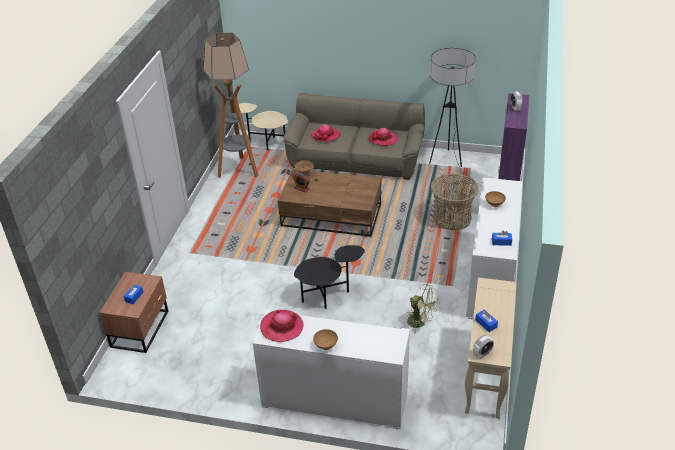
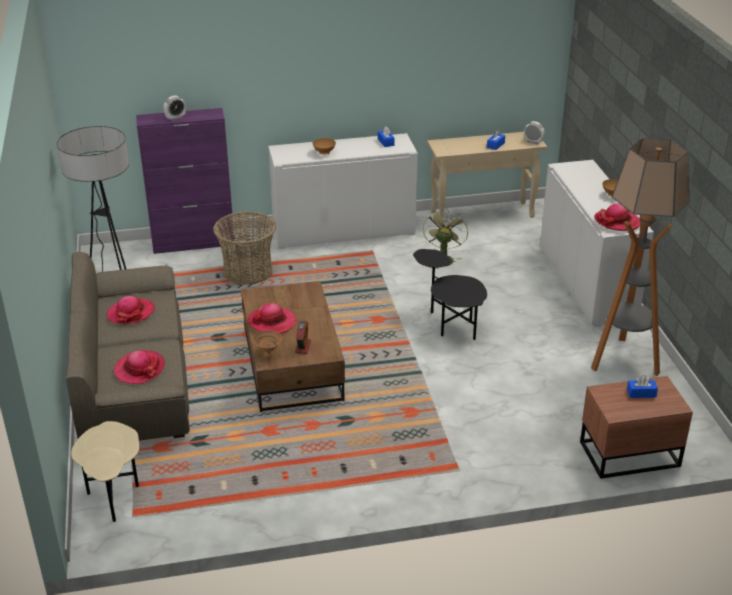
camera: 115 degrees left, 5 degrees down
(239, 170) = (216, 499): floor lamp -> floor lamp (624, 360)
(335, 182) = (272, 322): none -> hat

